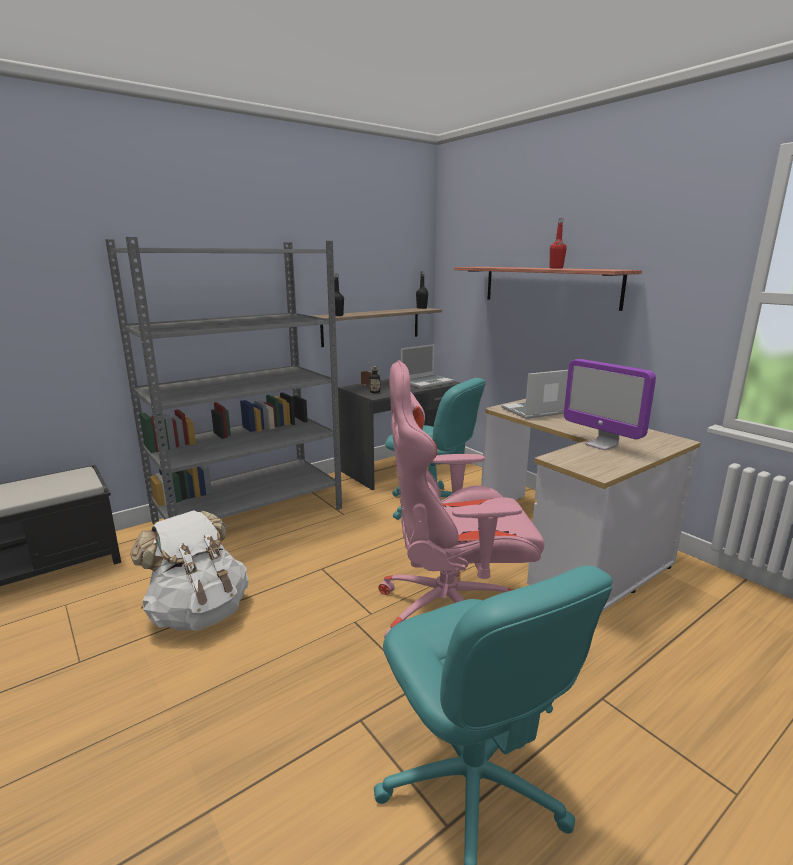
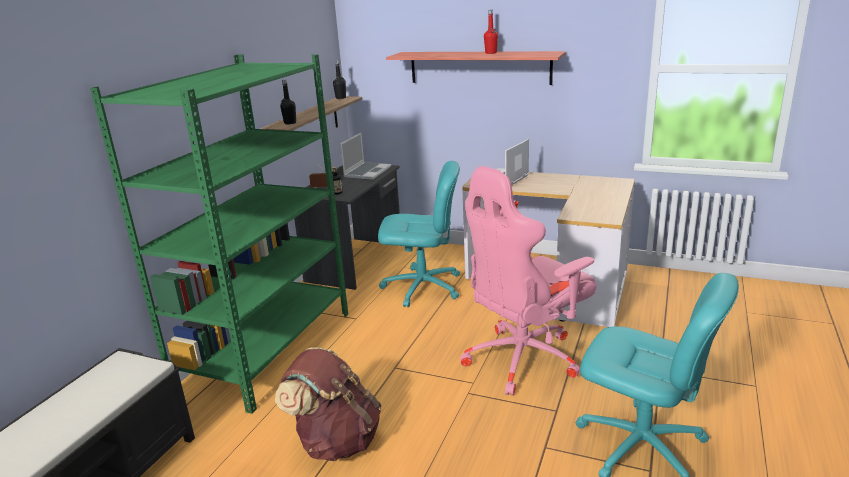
camera: 30 degrees left, 5 degrees up
(199, 612) = (336, 441): white backpack -> brown backpack
(249, 515) = (267, 350): grey bookcase -> green bookcase
(601, 445) = (583, 197): monitor -> none

